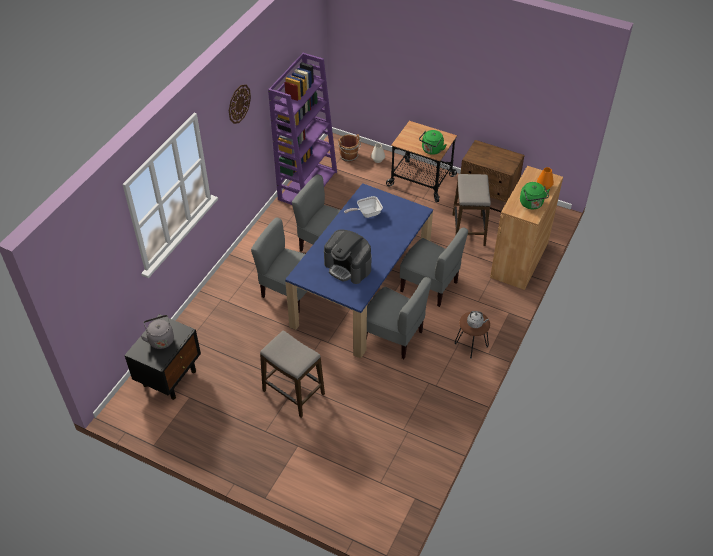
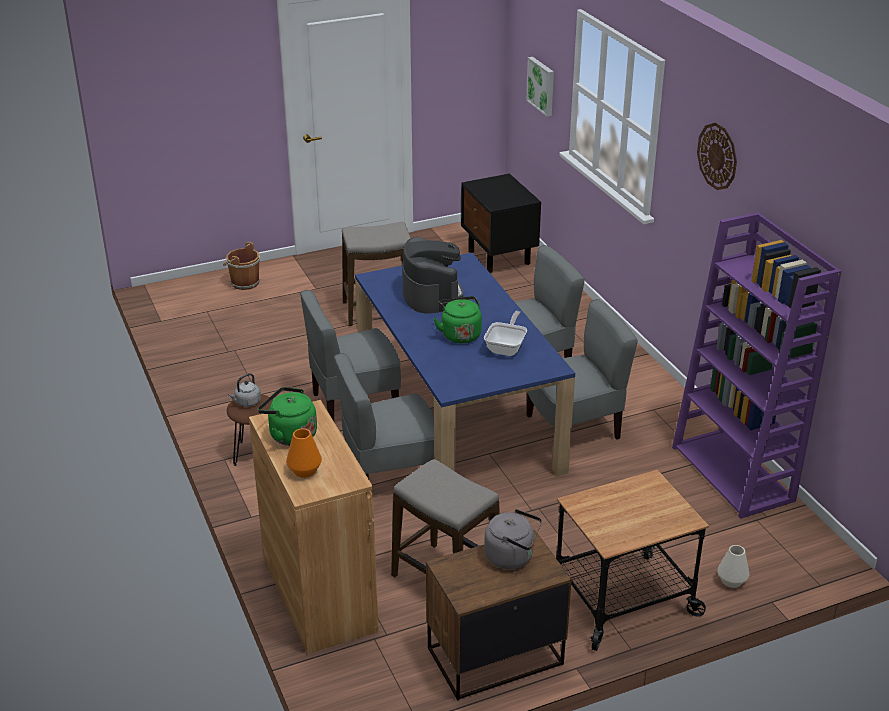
camera: 130 degrees right, 15 degrees down
(106, 279) = (542, 85): none -> picture
(160, 339) = (503, 192): grey kettle -> grey kettle (512, 557)
(348, 267) = (431, 294): coffee machine -> coffee machine turned 90 degrees clockwise
(349, 156) = (772, 553): brown bucket -> brown bucket (243, 283)
(431, 150) = (593, 503): green kettle -> green kettle (460, 334)

